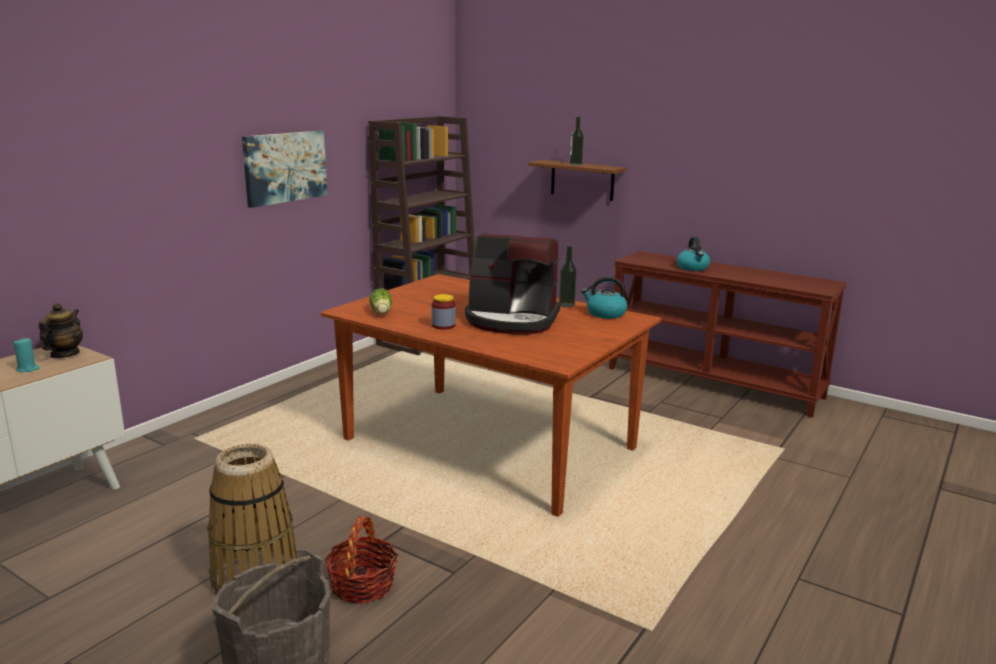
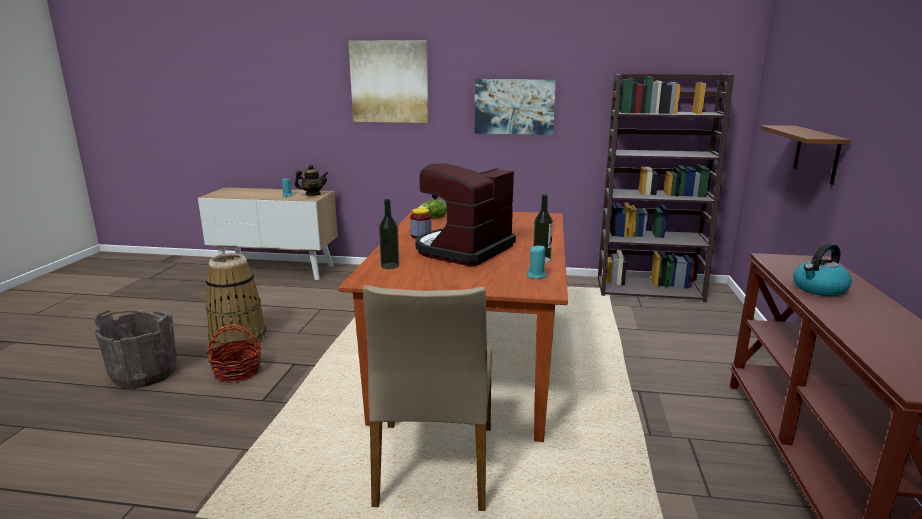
camera: 65 degrees right, 0 degrees up
(133, 149) = (389, 82): none -> picture
(512, 320) = (463, 250): coffee machine -> coffee machine turned 45 degrees clockwise
(576, 164) = (799, 131): bottle -> bottle (390, 266)
(605, 314) = (536, 276): kettle -> turquoise candle
(639, 498) = (434, 466): none -> beige chair

